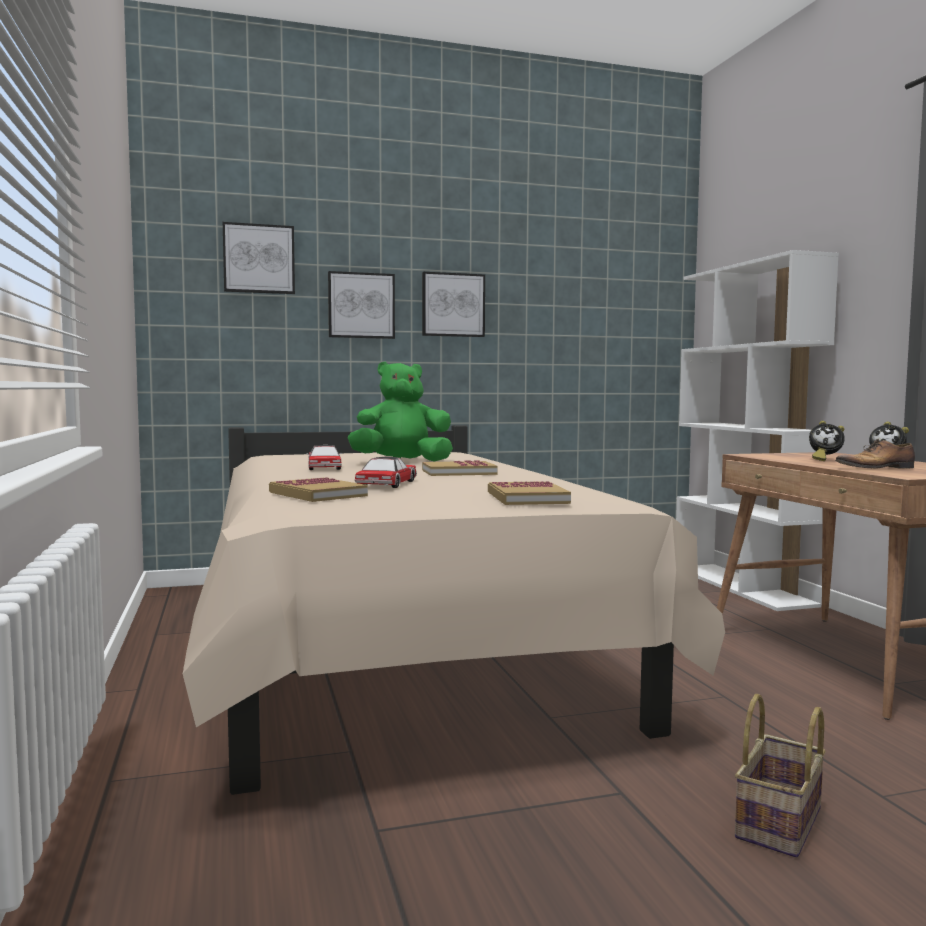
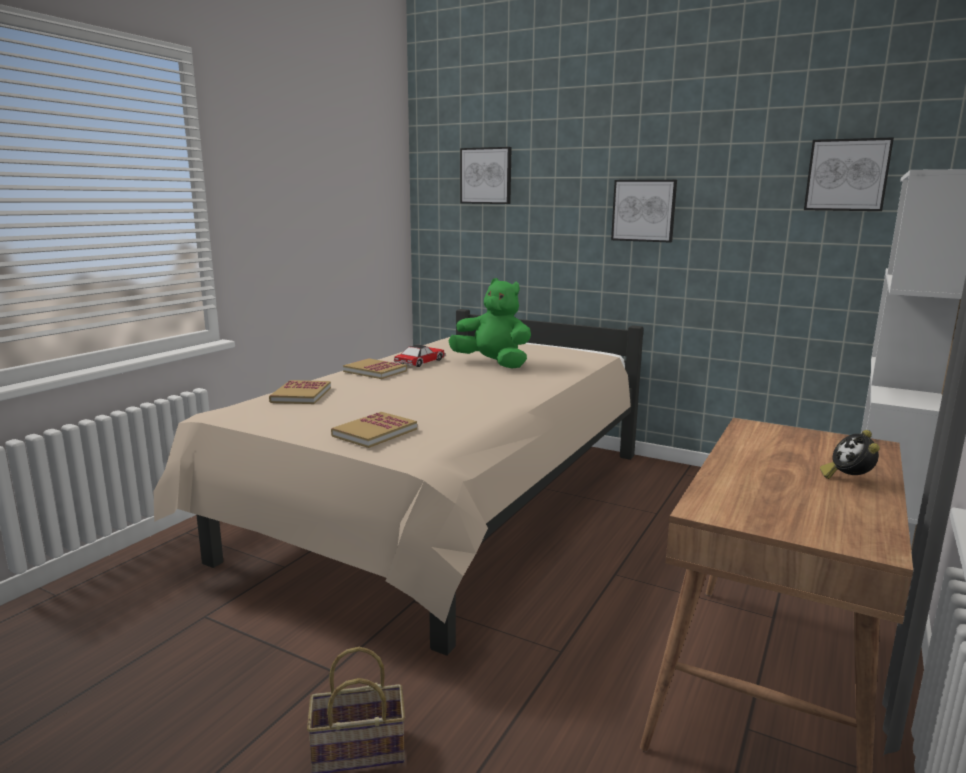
camera: 45 degrees right, 10 degrees up
(361, 305) = (561, 212): picture -> picture (847, 175)
(387, 484) = (370, 393): toy car -> none
(459, 472) = (467, 388): book -> book (375, 371)
(824, 459) = (784, 456): alarm clock -> none
(877, 468) = (750, 488): shoe -> none

